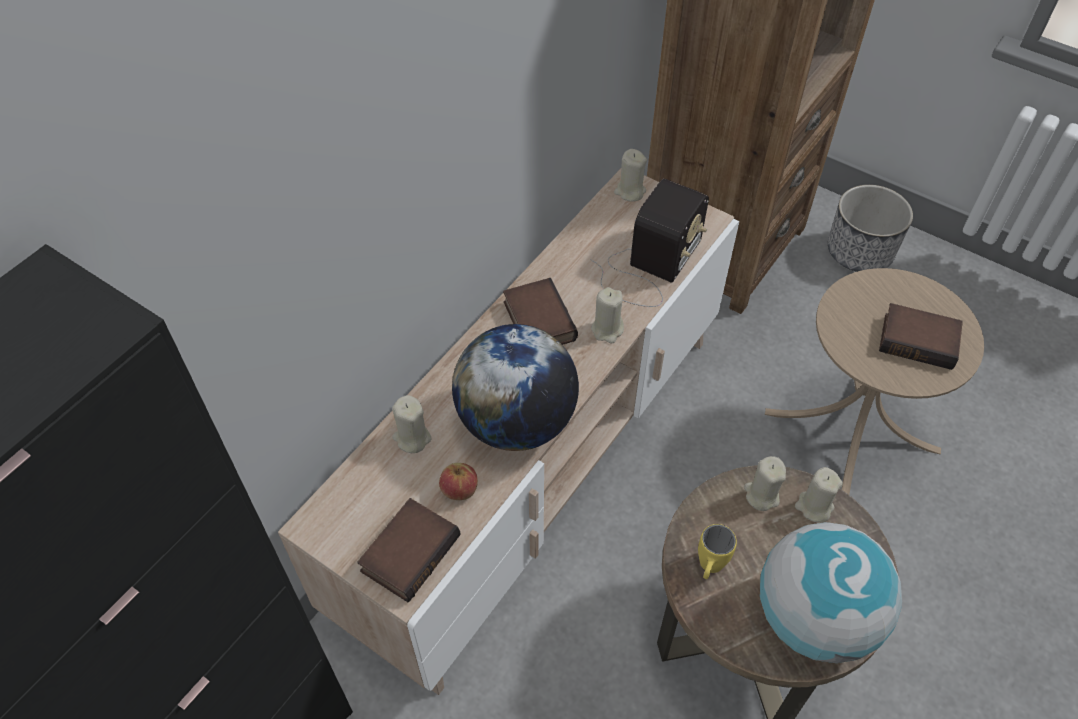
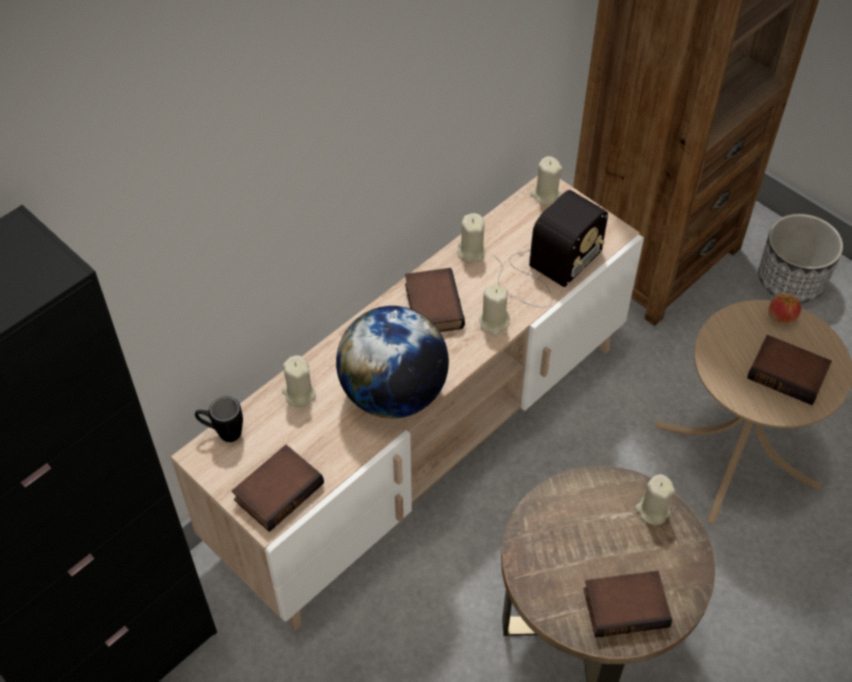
camera: 10 degrees right, 0 degrees up
(333, 495) = (222, 433): none -> black mug
(459, 489) = (331, 444): apple -> apple (781, 316)
(709, 569) = (542, 549): yellow mug -> none
(761, 495) = (606, 493): beige candle -> beige candle (471, 252)
(813, 617) = (626, 605): globe -> book

